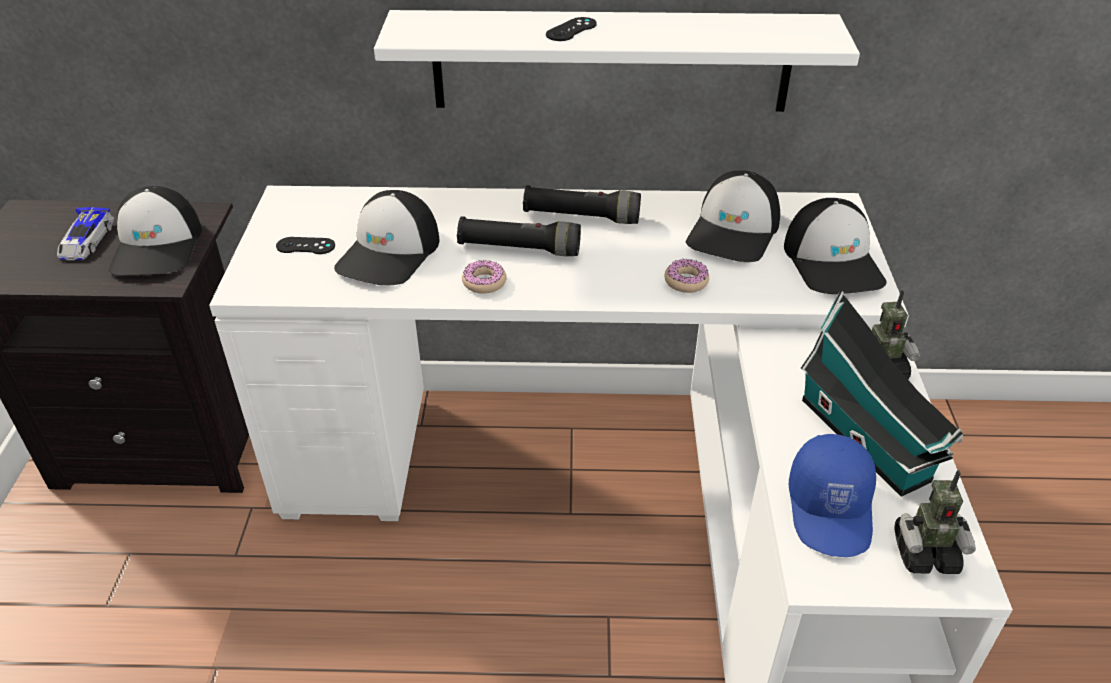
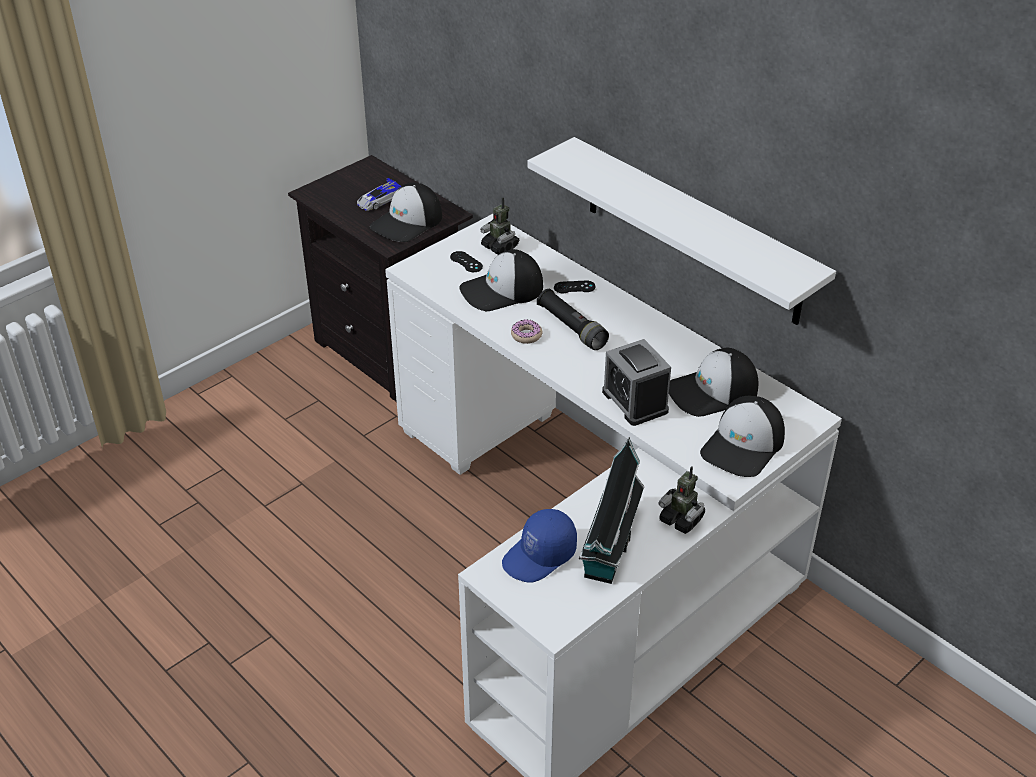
camera: 45 degrees right, 0 degrees up
(571, 30) = (647, 199): black game controller -> black game controller (574, 287)
(581, 217) = (634, 329): black flashlight -> none
(686, 281) = (635, 401): donut -> alarm clock
(924, 553) = (552, 604): toy robot -> toy robot (500, 247)

